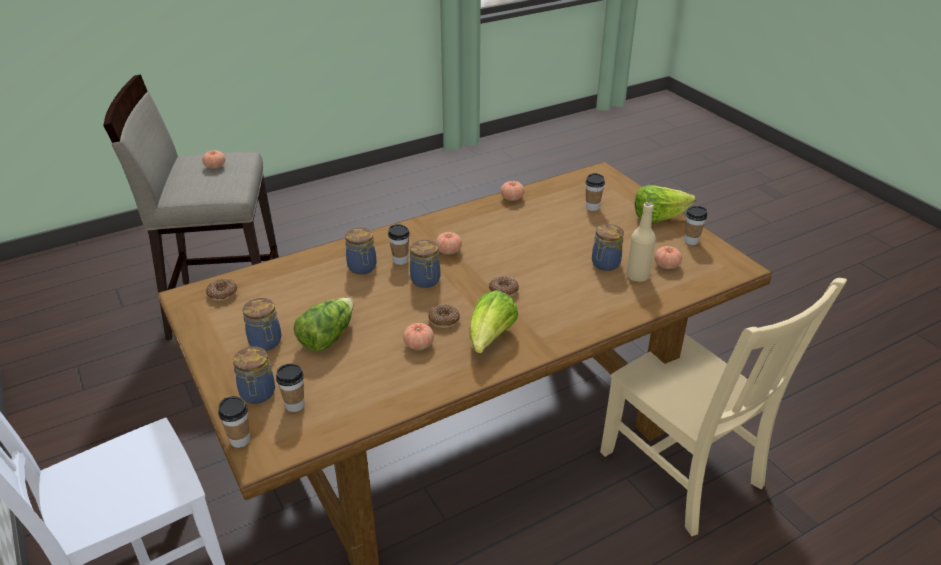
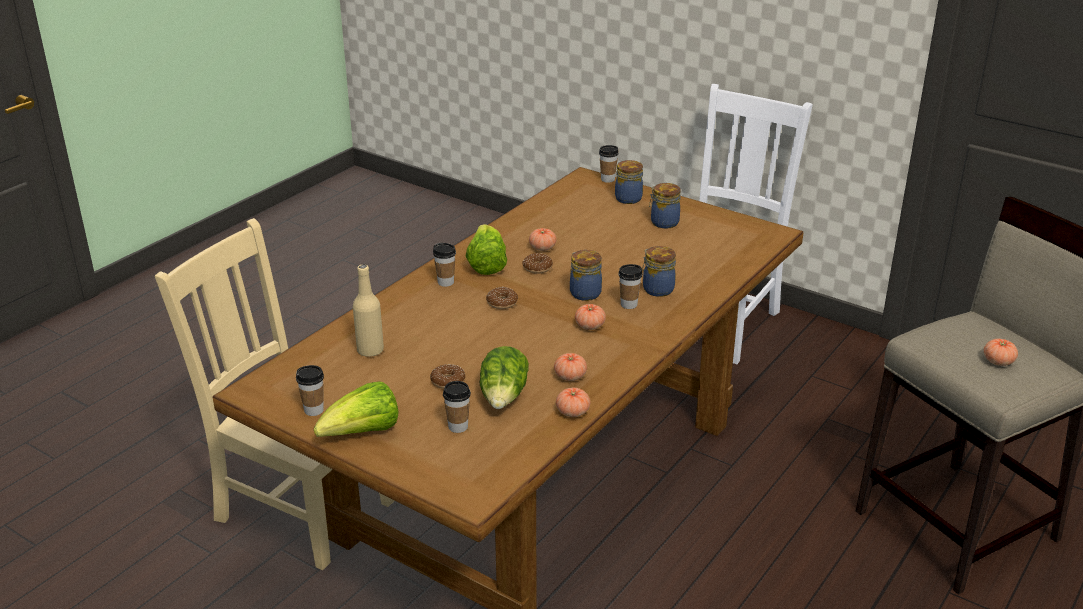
camera: 155 degrees right, 5 degrees down
(222, 294) = (748, 241): donut -> donut (448, 381)
(295, 405) = (594, 199): cup -> cup (445, 282)
(327, 336) = (621, 236): lettuce -> lettuce (504, 397)
(605, 264) = (411, 354): jar -> none
(666, 265) = (340, 370): tomato -> tomato (570, 376)

